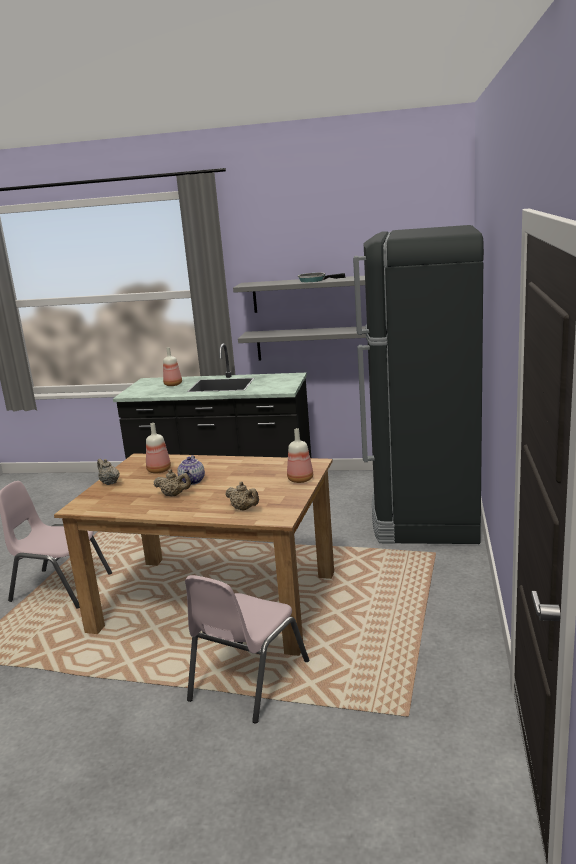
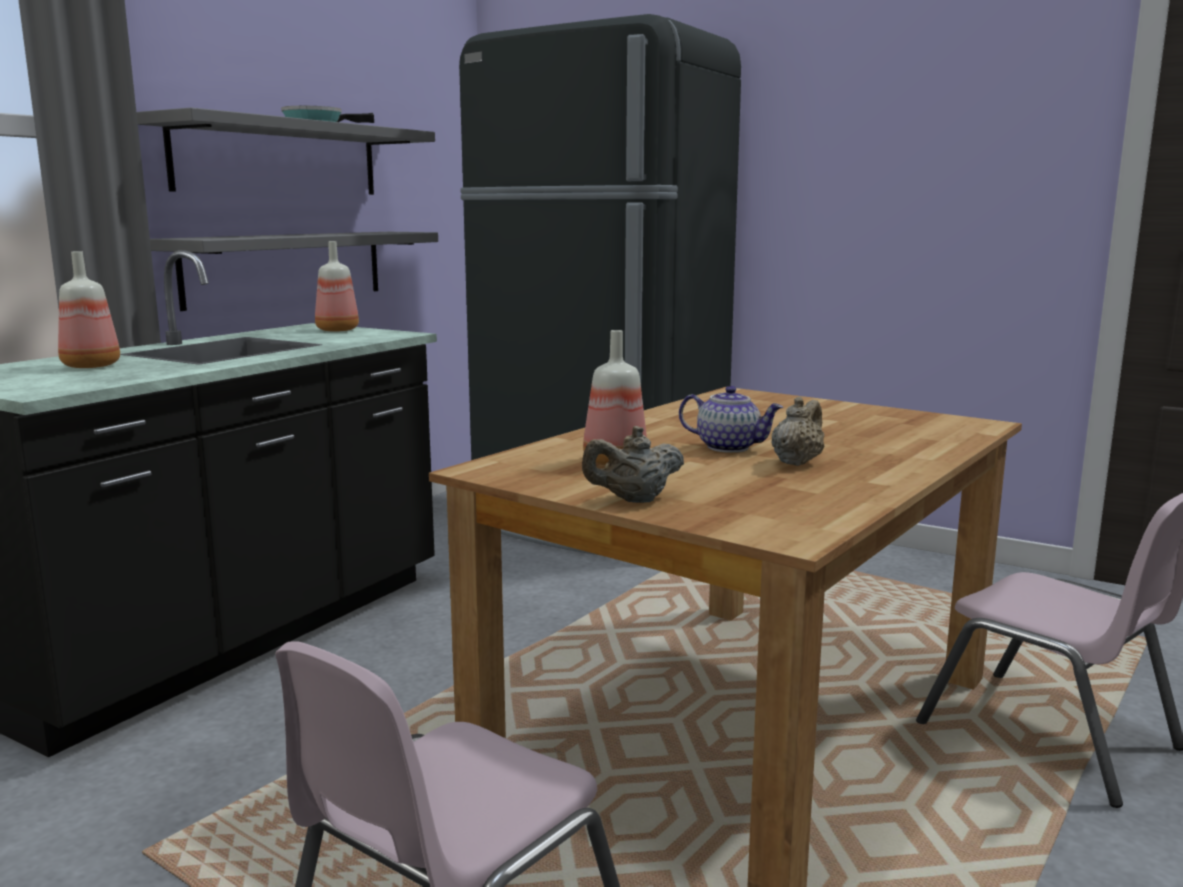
camera: 70 degrees left, 5 degrees down
(244, 509) = (921, 434): beige teapot -> none
(300, 479) = (806, 403): bottle -> bottle (336, 330)

